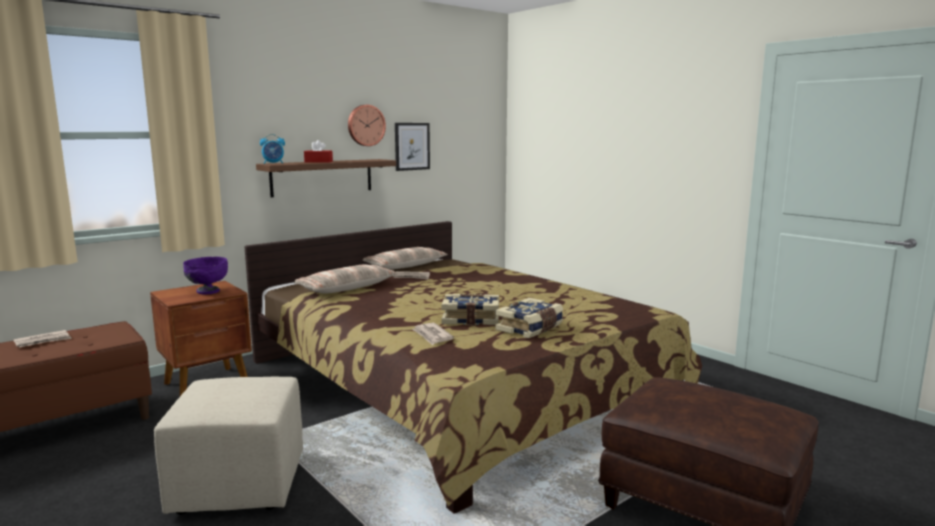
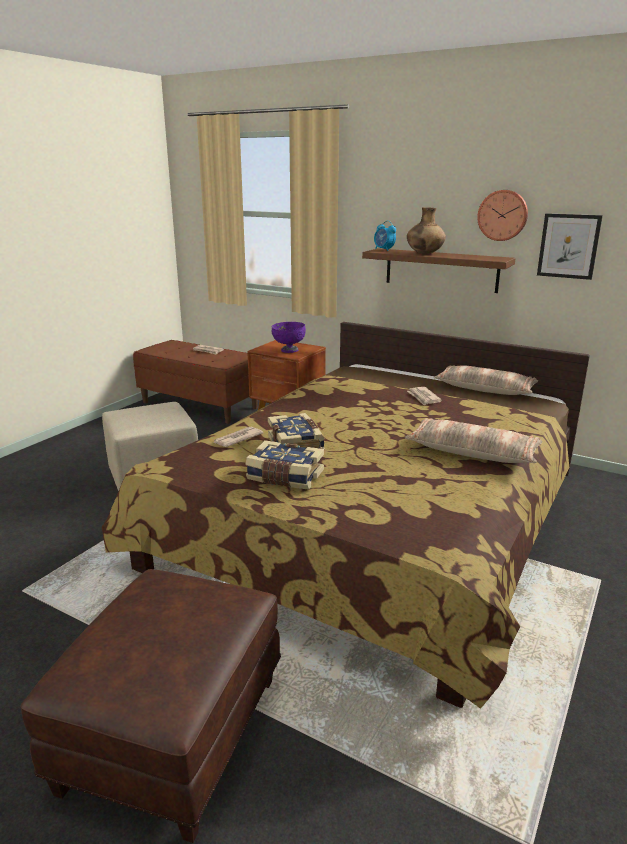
camera: 70 degrees right, 10 degrees up
(318, 162) = (424, 253): red tissue box -> brown vase
(346, 288) = (355, 384): pillow -> pillow (472, 452)

